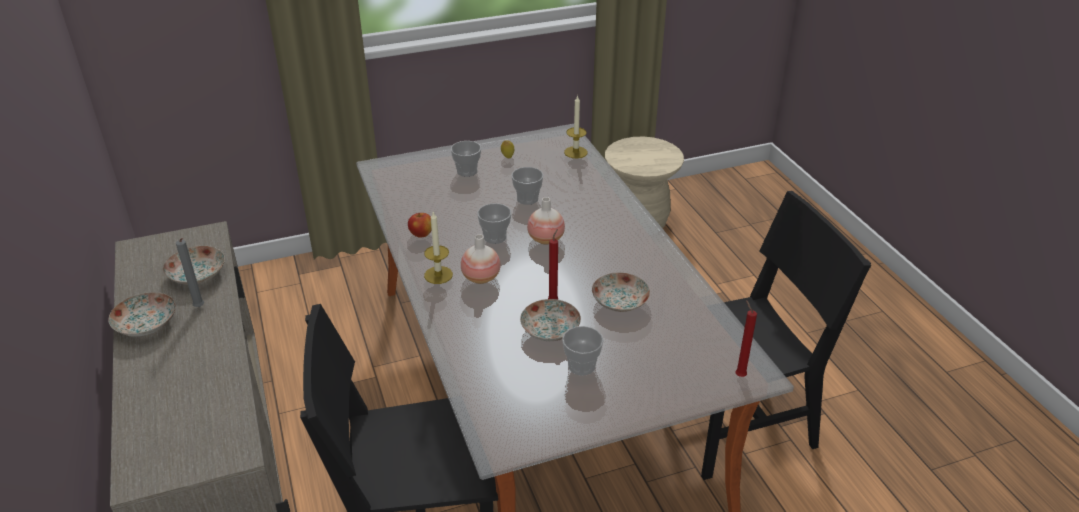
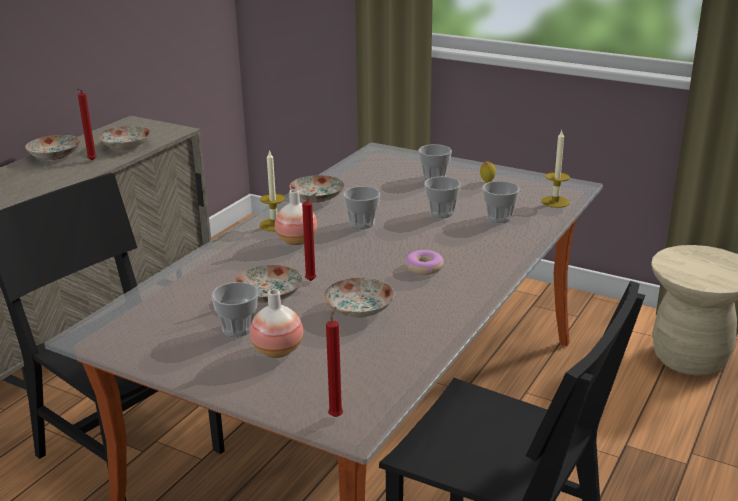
camera: 50 degrees right, 10 degrees down
(200, 308) = (91, 161): grey candle -> red candle
(421, 234) = (317, 198): apple -> plate
(546, 239) = (396, 242): vase -> vase (277, 351)
(567, 183) = (499, 217): none -> cup
(597, 248) = (423, 268): none -> donut

